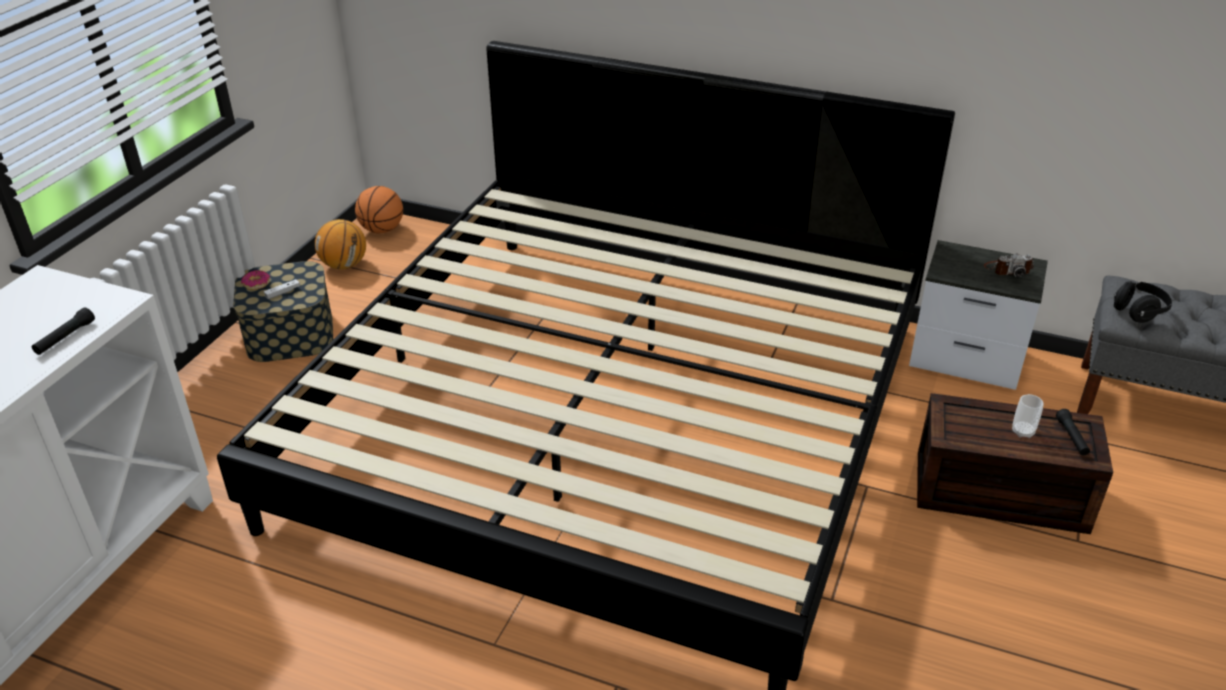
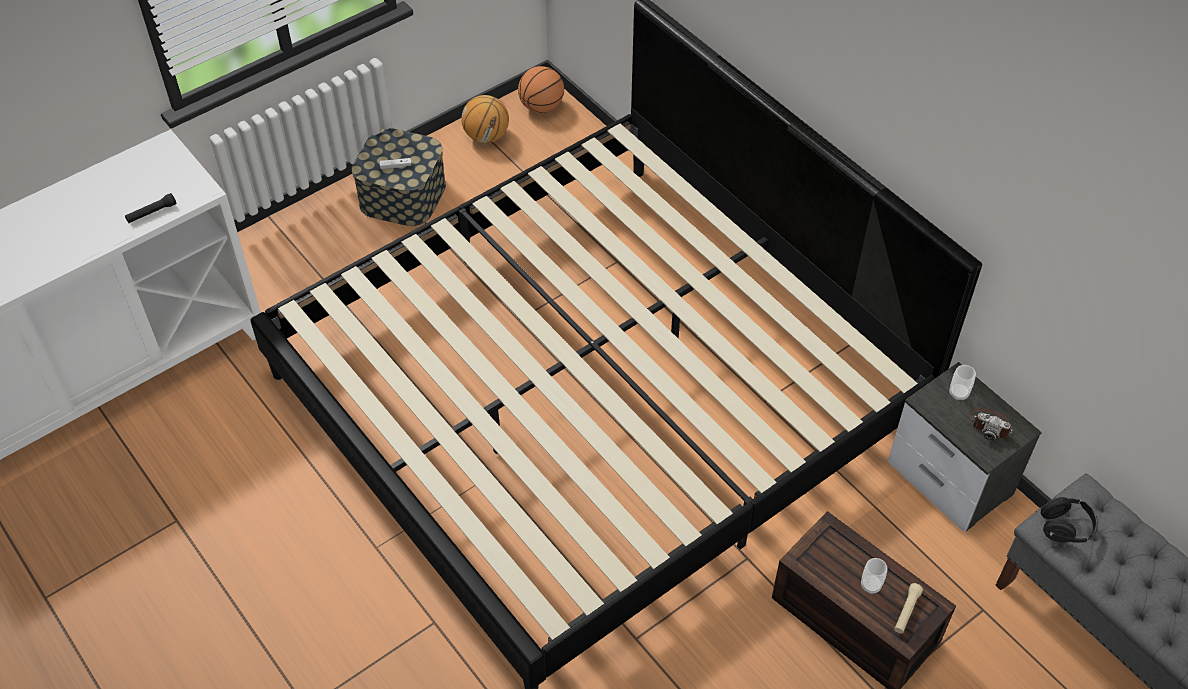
camera: 30 degrees right, 15 degrees up
(256, 284) = (382, 148): donut -> none
(961, 259) = (958, 393): none -> cup
(1071, 437) = (906, 611): black flashlight -> beige flashlight

